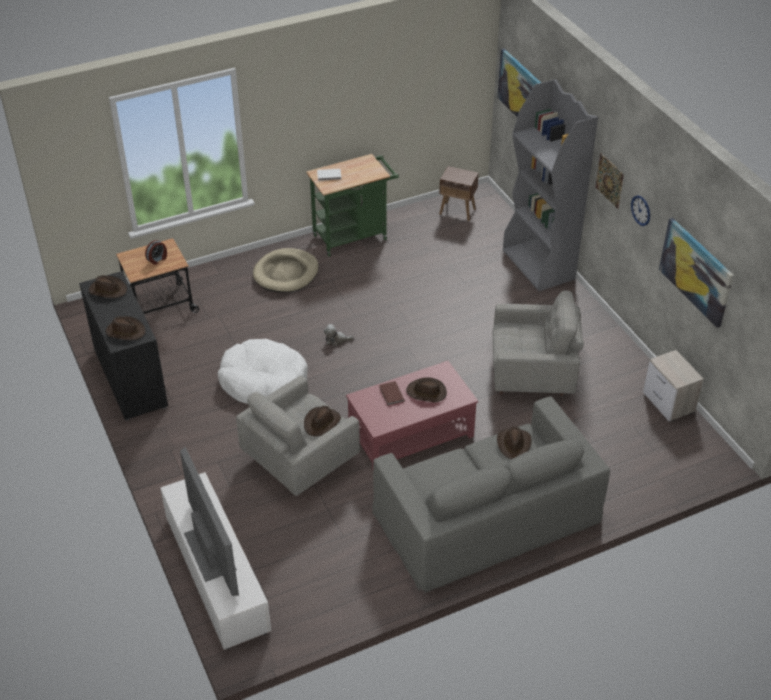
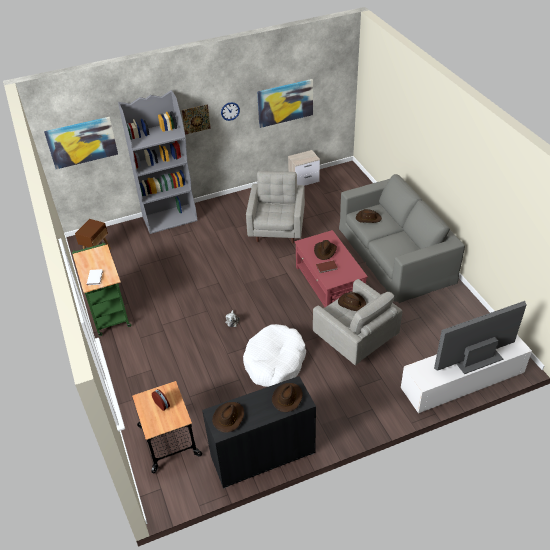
camera: 85 degrees left, 0 degrees up
(286, 273) = (145, 352): beige dog bed -> none

